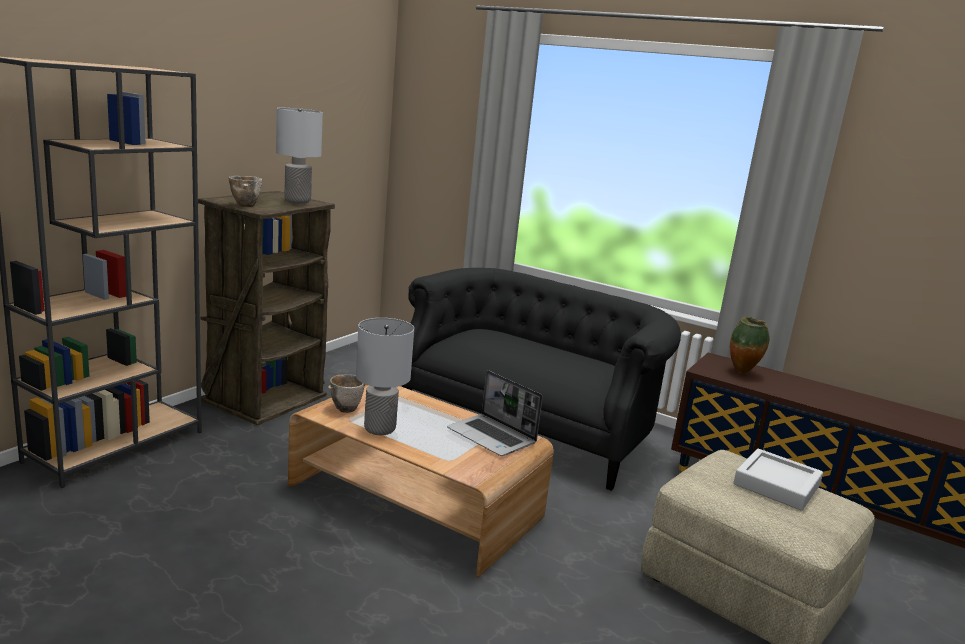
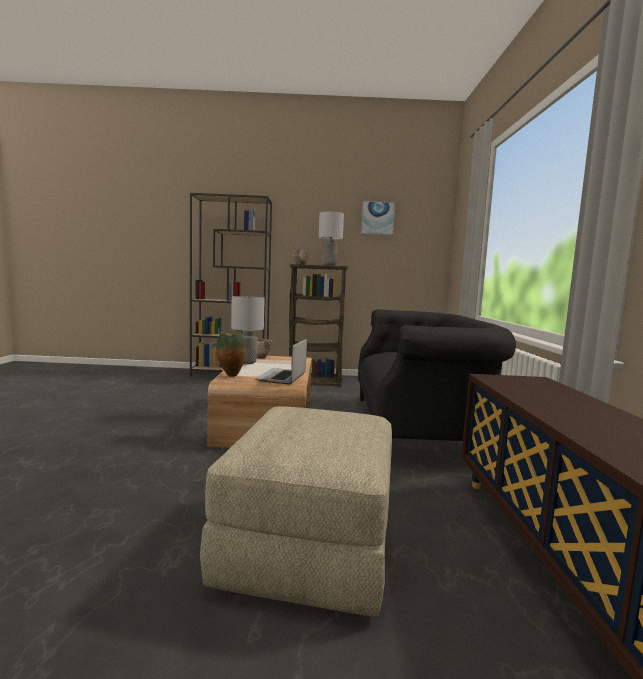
camera: 60 degrees right, 10 degrees down
(310, 98) = (377, 218): none -> picture
(743, 373) = (530, 386): vase -> vase (231, 376)
(776, 485) = (335, 432): grey tray -> none

